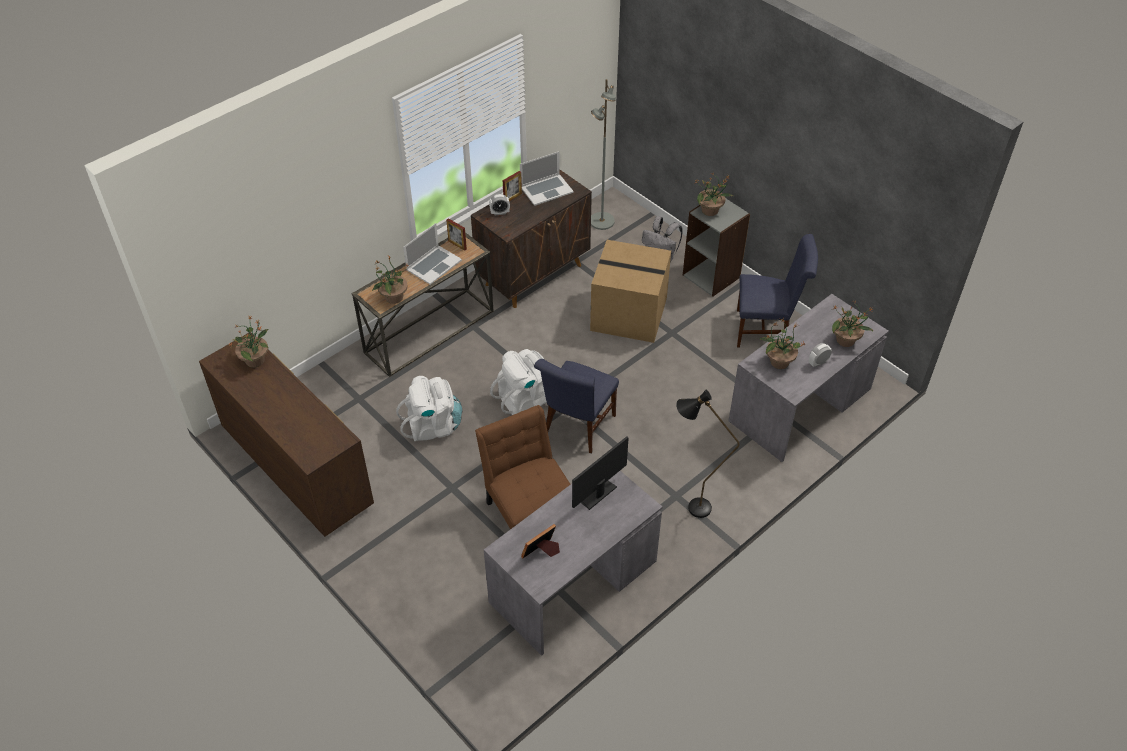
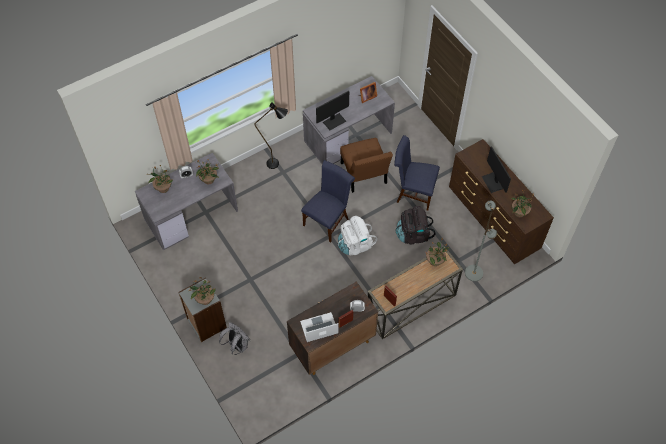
camera: 170 degrees left, 10 degrees up
(295, 400) = (492, 182): none -> monitor
(433, 265) = (407, 284): laptop -> none
(433, 426) = (413, 234): white backpack -> black backpack
(601, 221) = (270, 392): grey floor lamp -> grey floor lamp (474, 273)
(630, 313) = (273, 299): cardboard box -> none
(767, 330) = (187, 271): blue chair -> blue chair (413, 192)

